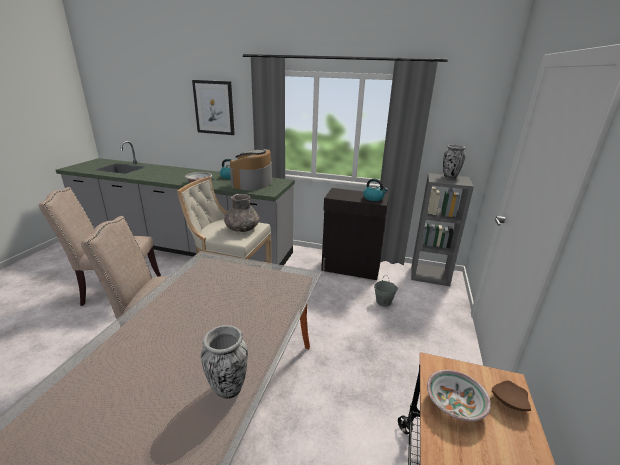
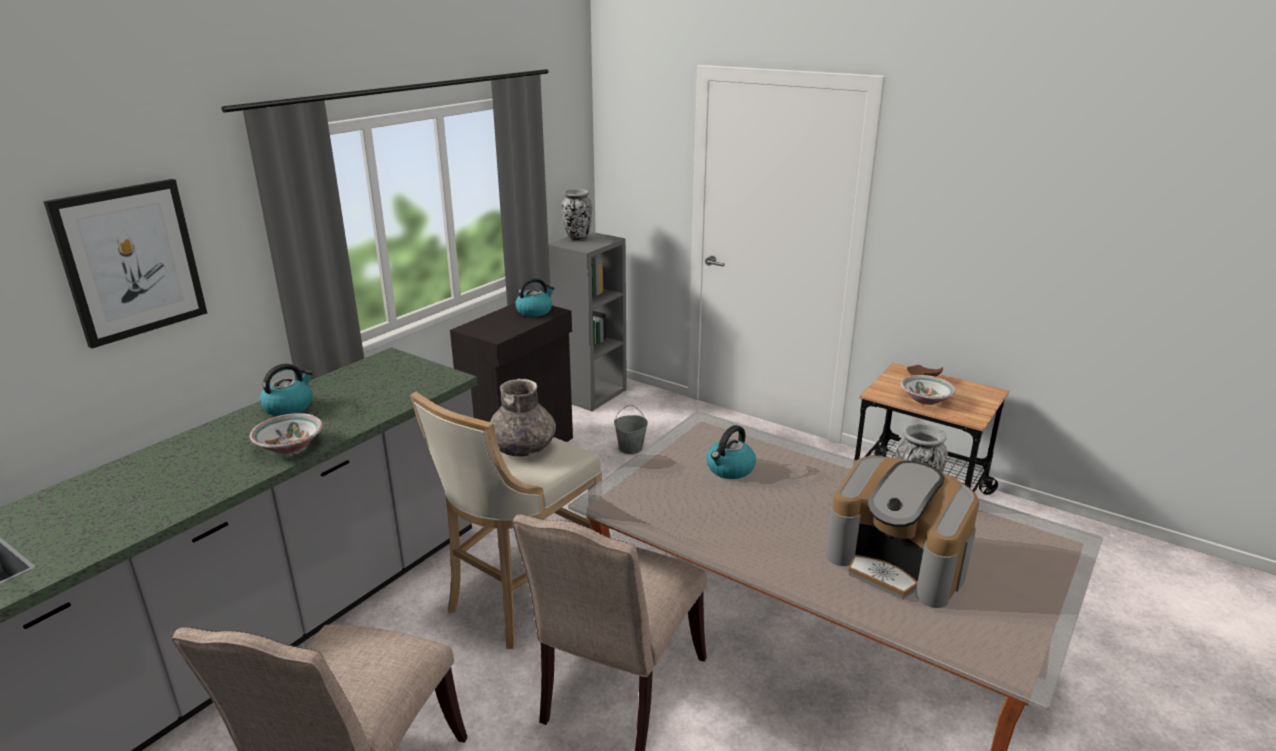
camera: 70 degrees left, 0 degrees up
(247, 292) = (730, 469): none -> kettle
(252, 183) = (371, 387): coffee machine -> coffee machine (897, 563)

